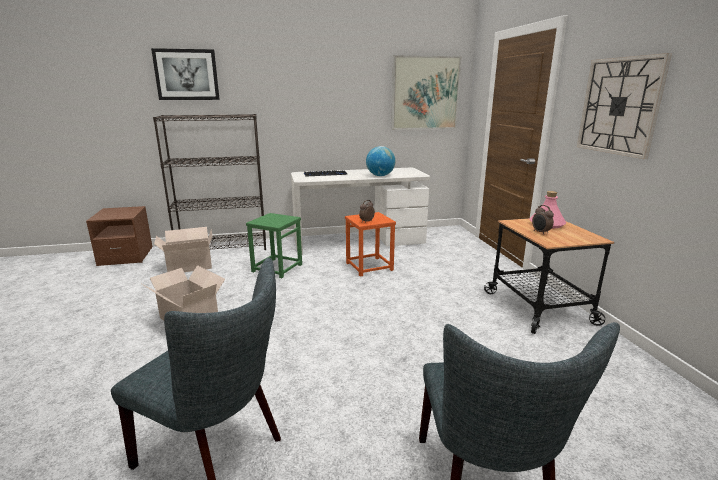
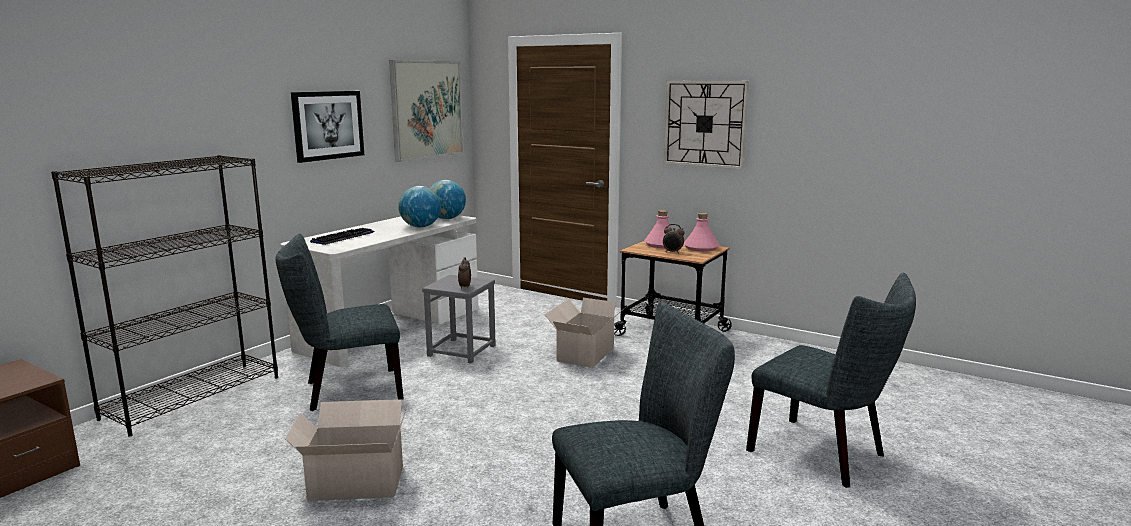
camera: 45 degrees left, 5 degrees down
(186, 75) = (96, 94): picture -> picture (328, 125)
(188, 266) = (193, 437): cardboard box -> cardboard box (584, 355)
(277, 268) = (347, 391): green stool -> grey chair
(369, 267) = (462, 351): orange stool -> grey stool
(409, 173) = (446, 218): none -> globe
(579, 235) = (701, 248): none -> pink bottle

